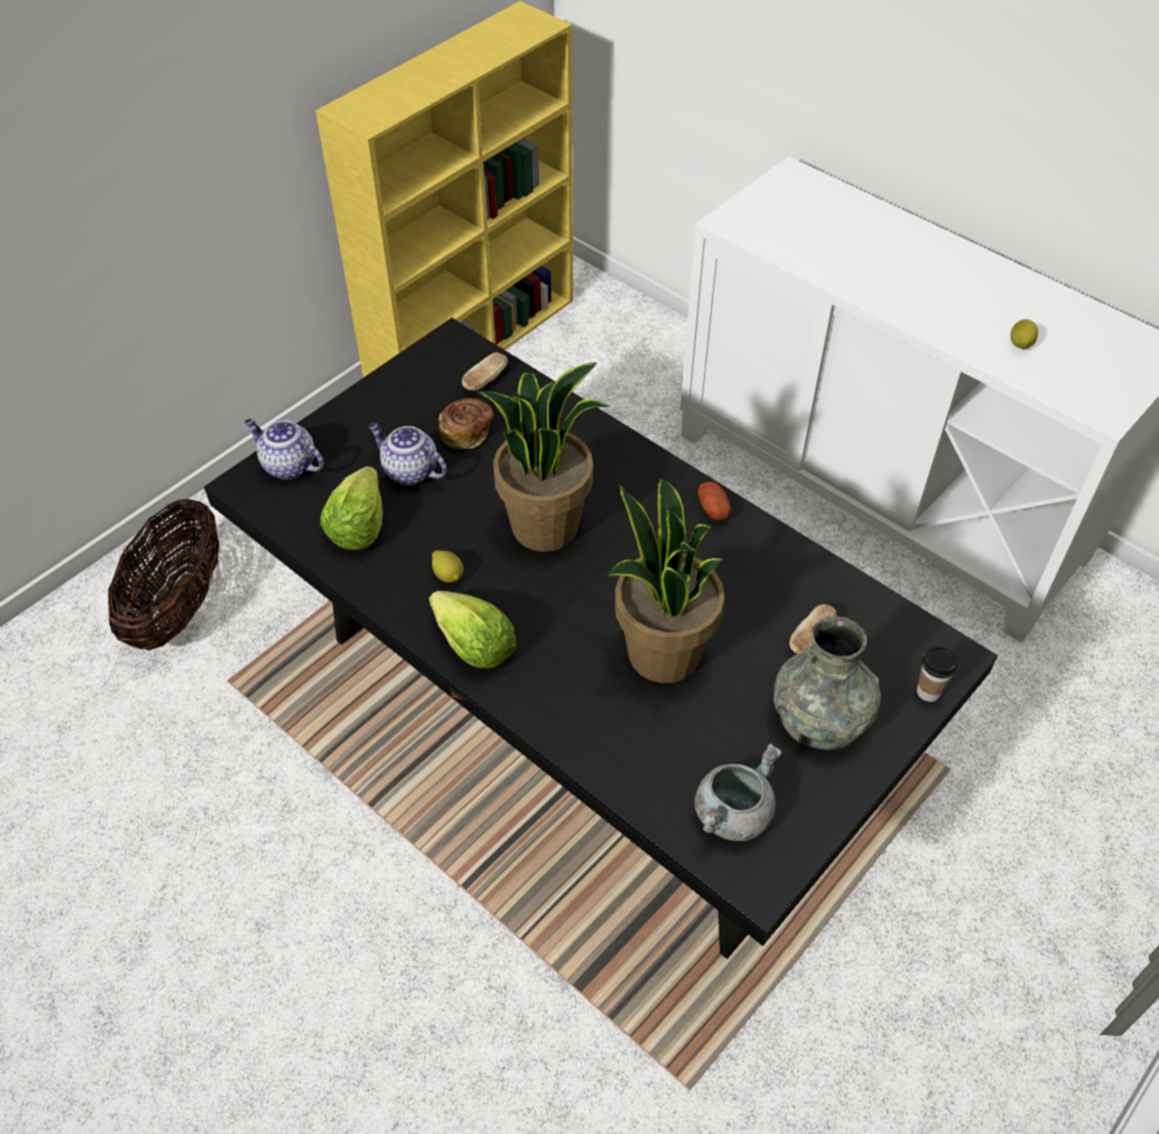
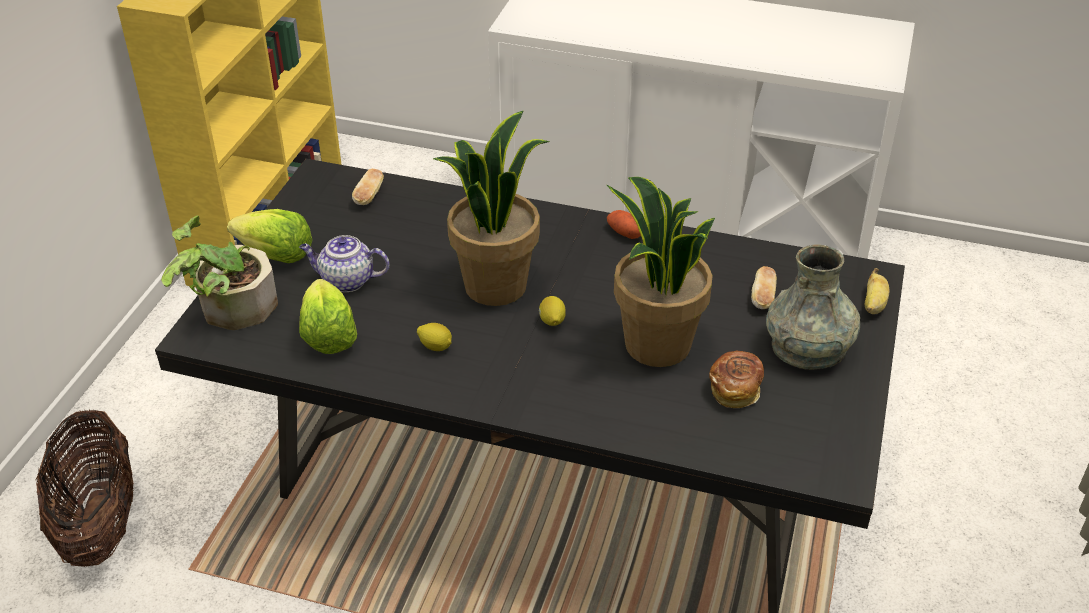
camera: 25 degrees left, 10 degrees down
(288, 465) = (228, 309): teapot -> potted plant
(467, 432) = (379, 238): bread -> bread (735, 389)
(473, 646) = (495, 391): lettuce -> lettuce (275, 255)
(732, 813) = (789, 436): grey cooking pot -> none
(928, 692) = (873, 305): cup -> banana
(1020, 344) = (792, 50): lemon -> lemon (552, 321)

